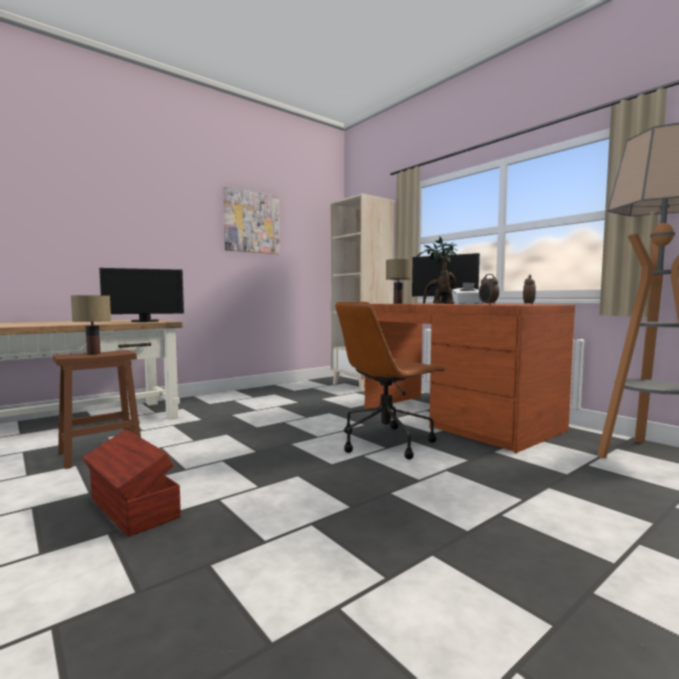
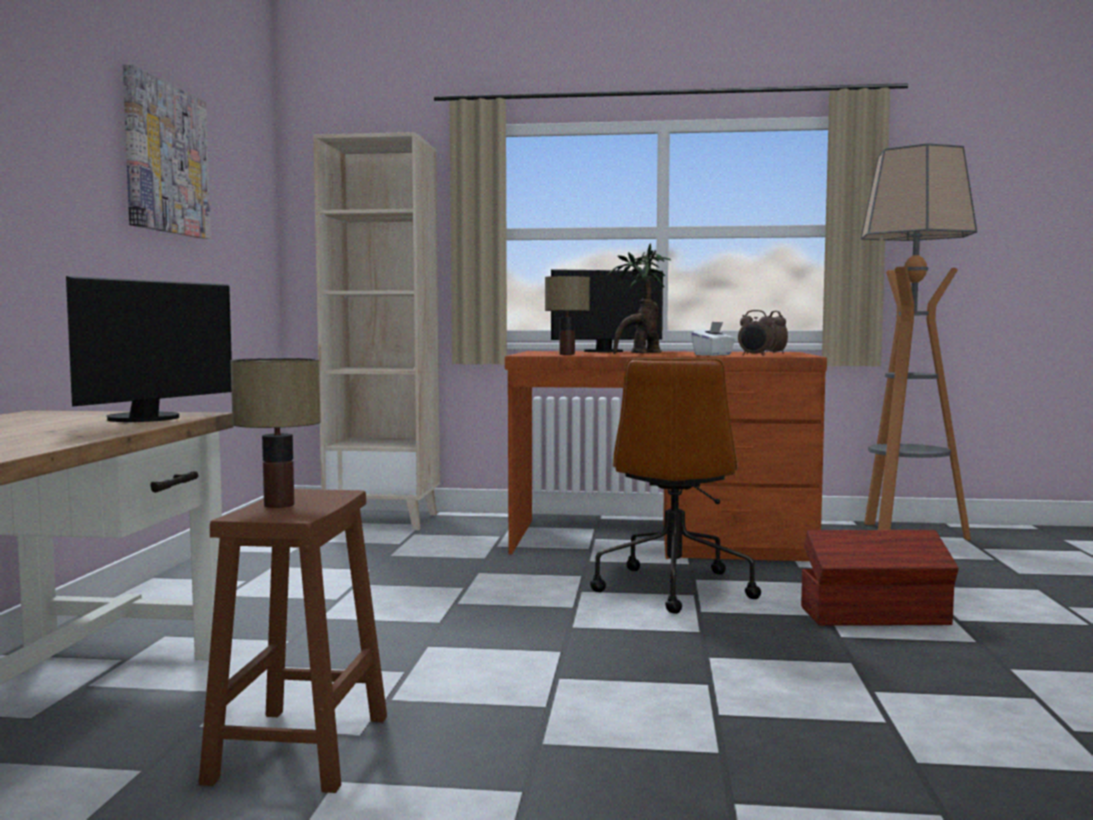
camera: 45 degrees left, 0 degrees up
(132, 508) = (660, 771): brown storage box -> brown storage box (876, 616)

